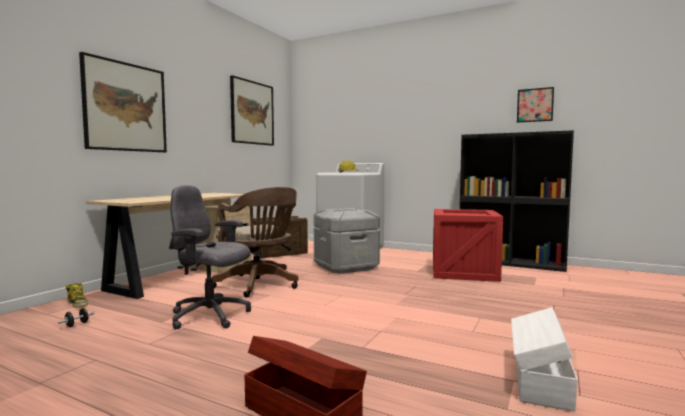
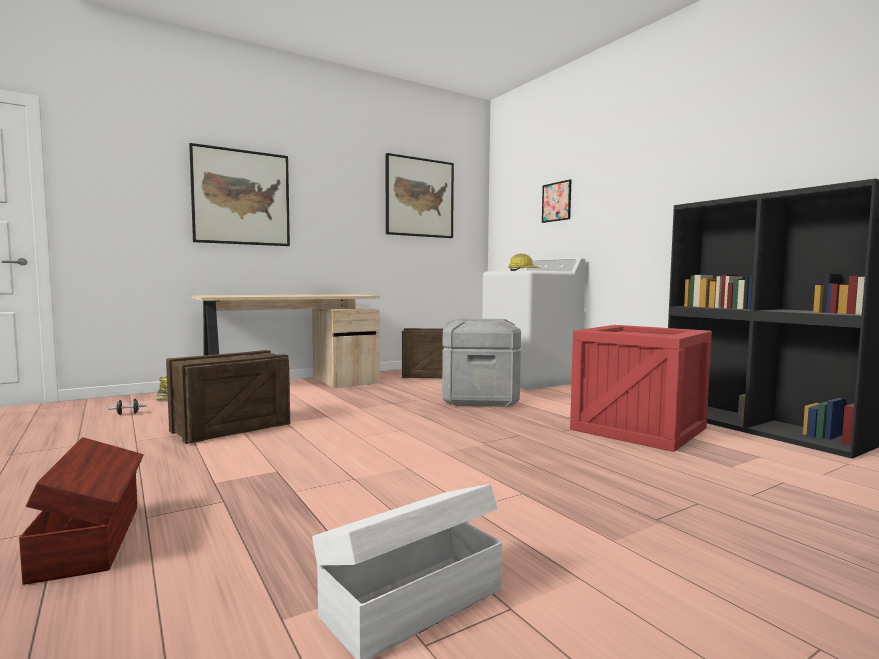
camera: 30 degrees right, 0 degrees up
(210, 316) = (231, 427): grey office chair -> crate
(259, 285) = (339, 405): brown office chair -> none
(535, 105) = (825, 140): picture -> picture (556, 201)

